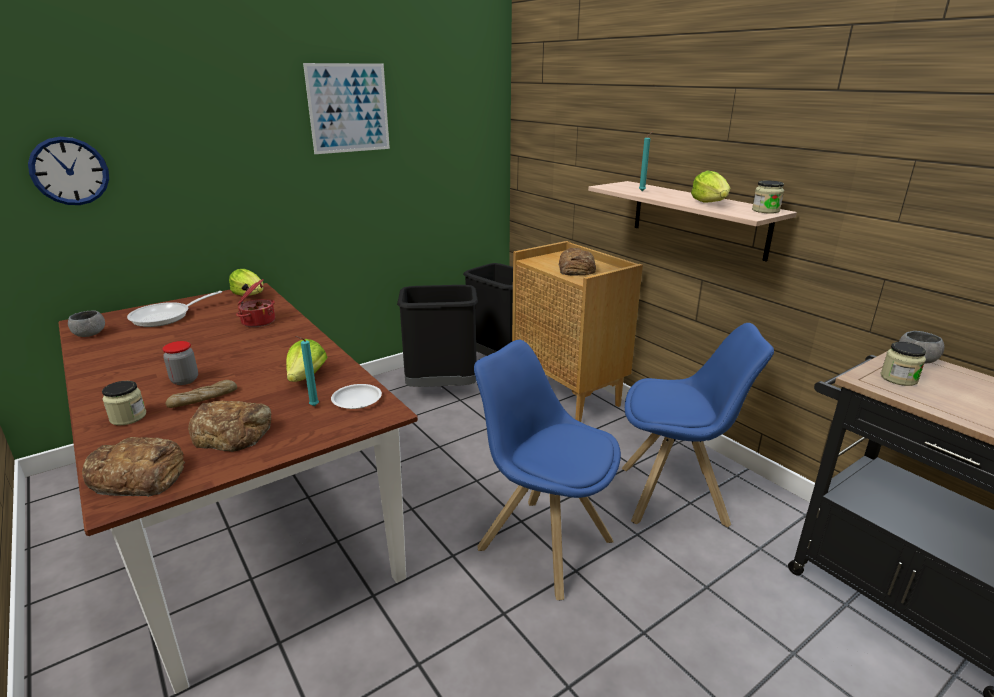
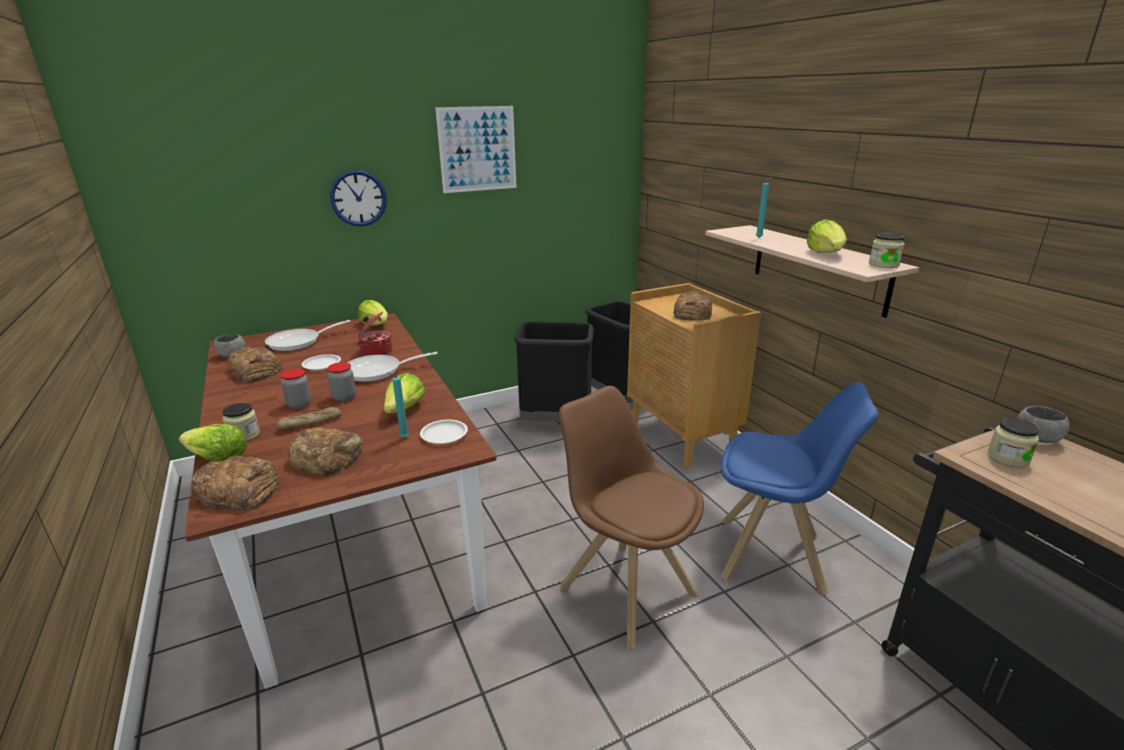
camera: 10 degrees right, 0 degrees up
(69, 171) = (224, 208): wall clock -> wall clock (358, 198)
(102, 444) = (217, 458): none -> lettuce
(122, 349) = (255, 371): none -> bread
(199, 338) = (321, 365): none -> white plate
(235, 370) = (344, 397): none -> jar
(266, 341) = (378, 371): none -> frying pan
(544, 544) = (626, 591): blue chair -> brown chair

